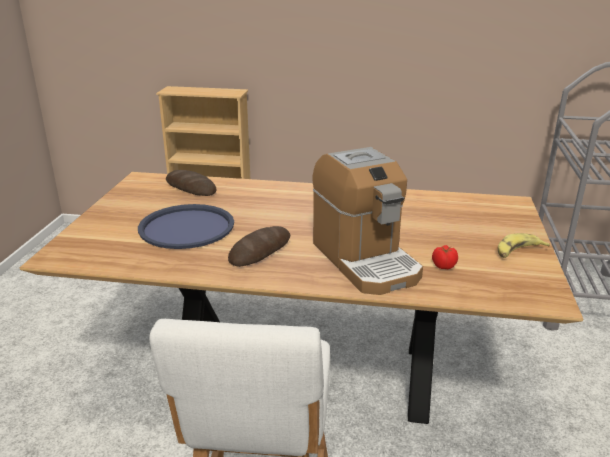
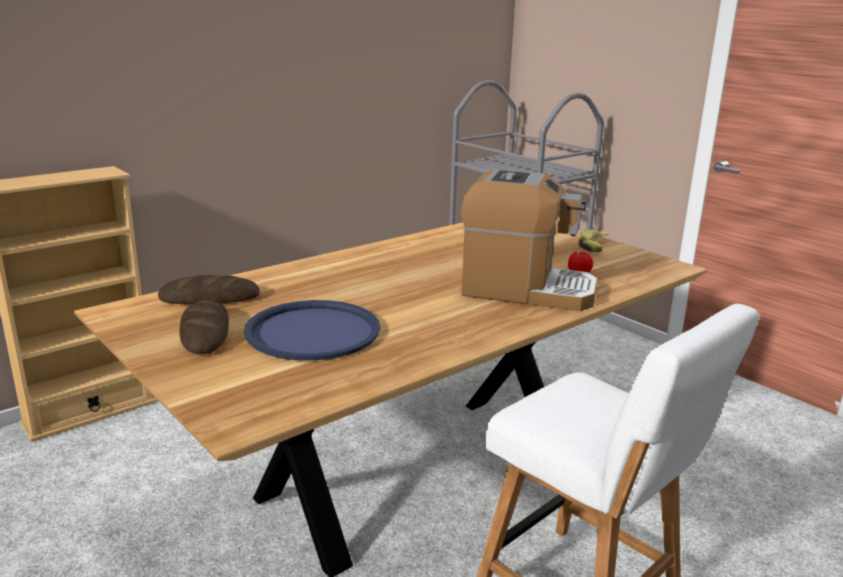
camera: 50 degrees left, 5 degrees down
(260, 250) = (434, 318): bread -> bread (205, 332)

